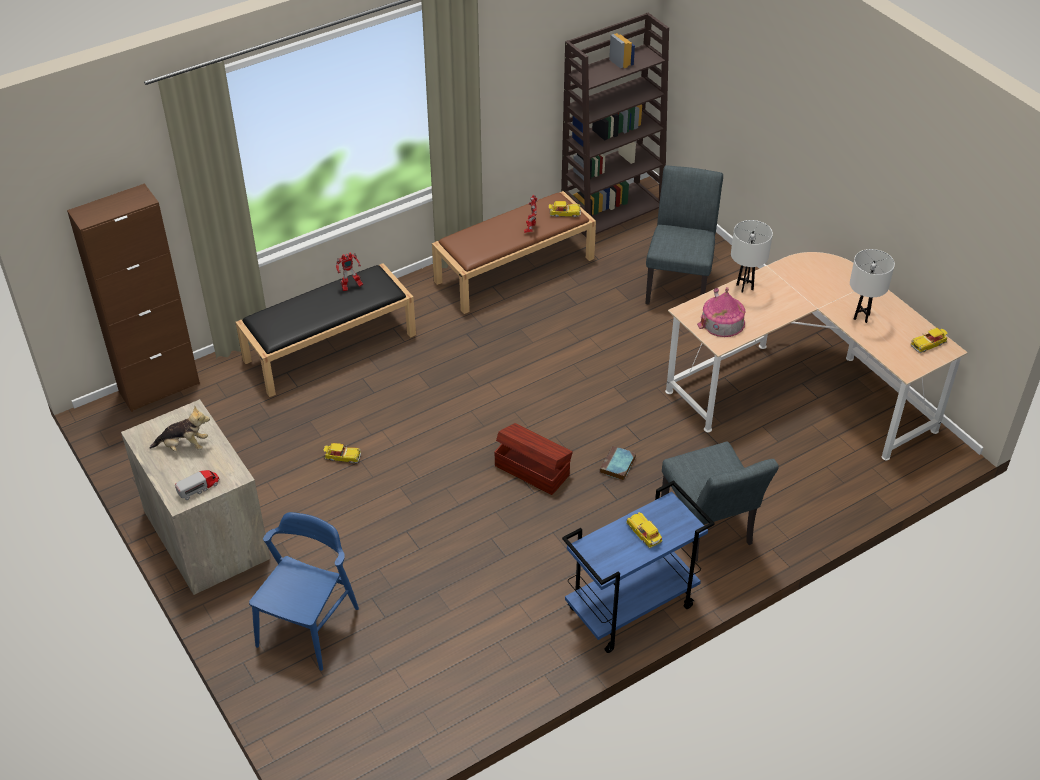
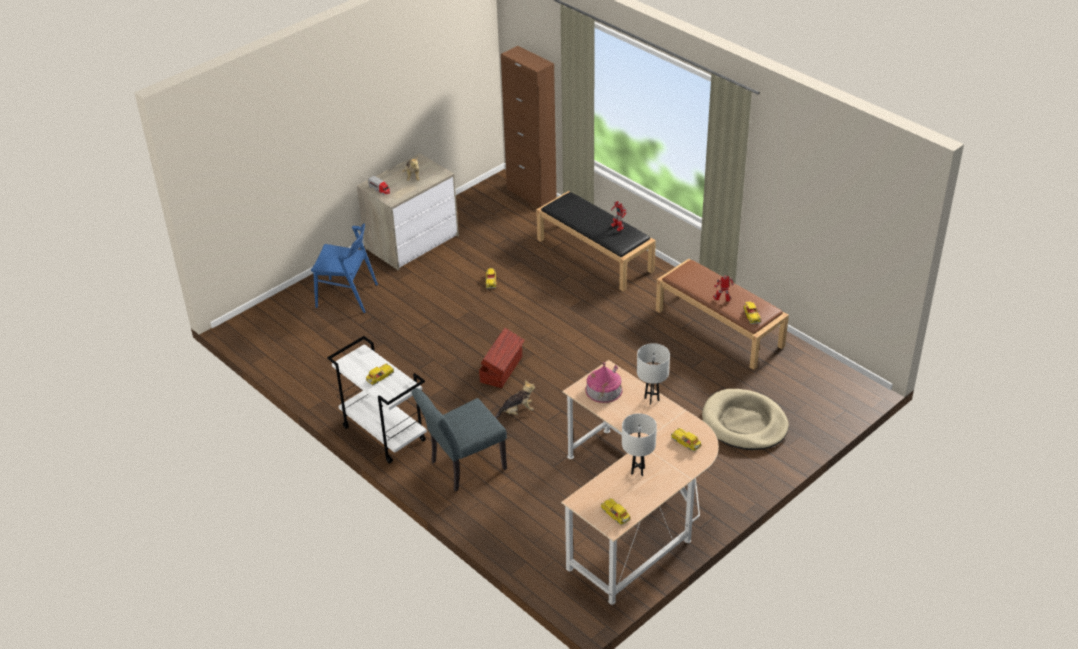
camera: 80 degrees right, 5 degrees down
(613, 210) = (826, 372): brown bookcase -> none
(617, 466) = (517, 411): book -> plush toy
(630, 609) = (383, 434): blue cart -> white cart
(679, 283) = (744, 423): grey chair -> beige dog bed
(820, 274) = (686, 442): none -> toy car

